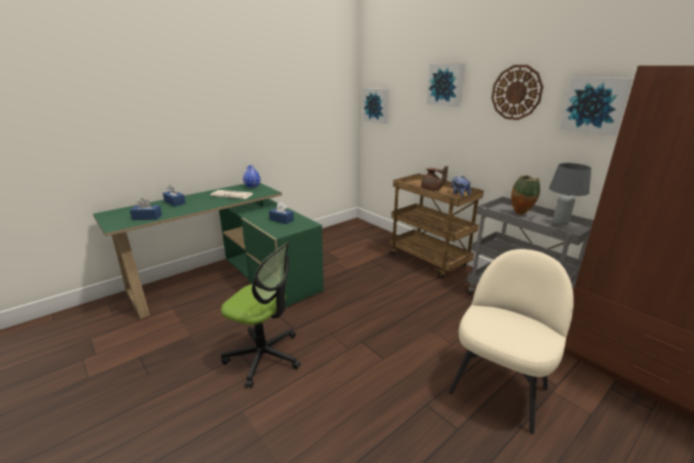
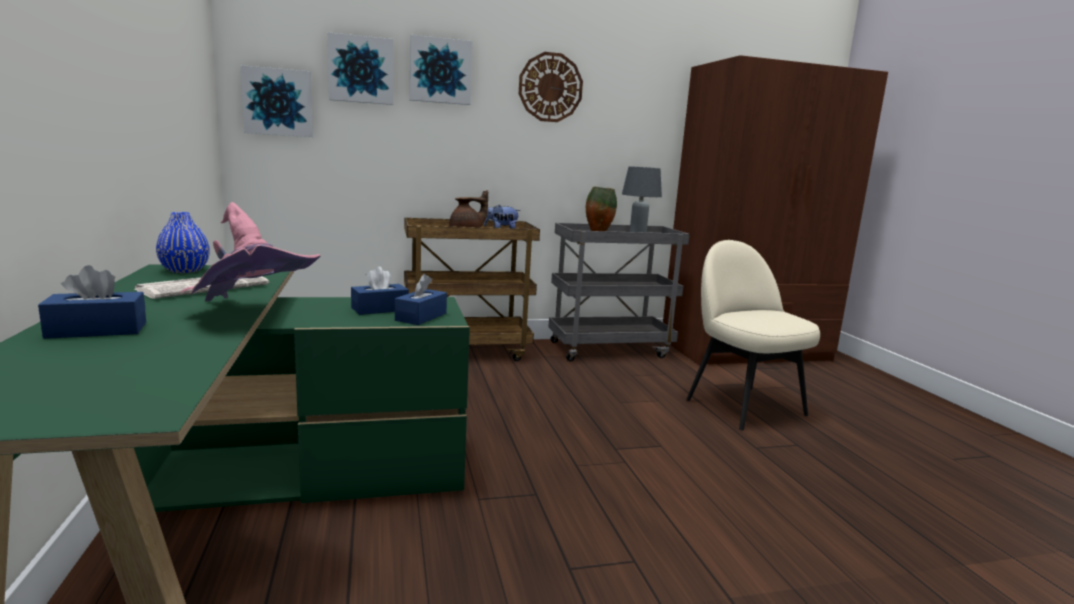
camera: 65 degrees left, 10 degrees down
(147, 217) = (159, 367): blue tissue box -> blue tissue box (421, 317)
(203, 209) = (252, 315): none -> pink hat
(264, 356) = (593, 543): office chair -> none
(594, 105) = (635, 103): picture -> picture (361, 70)

